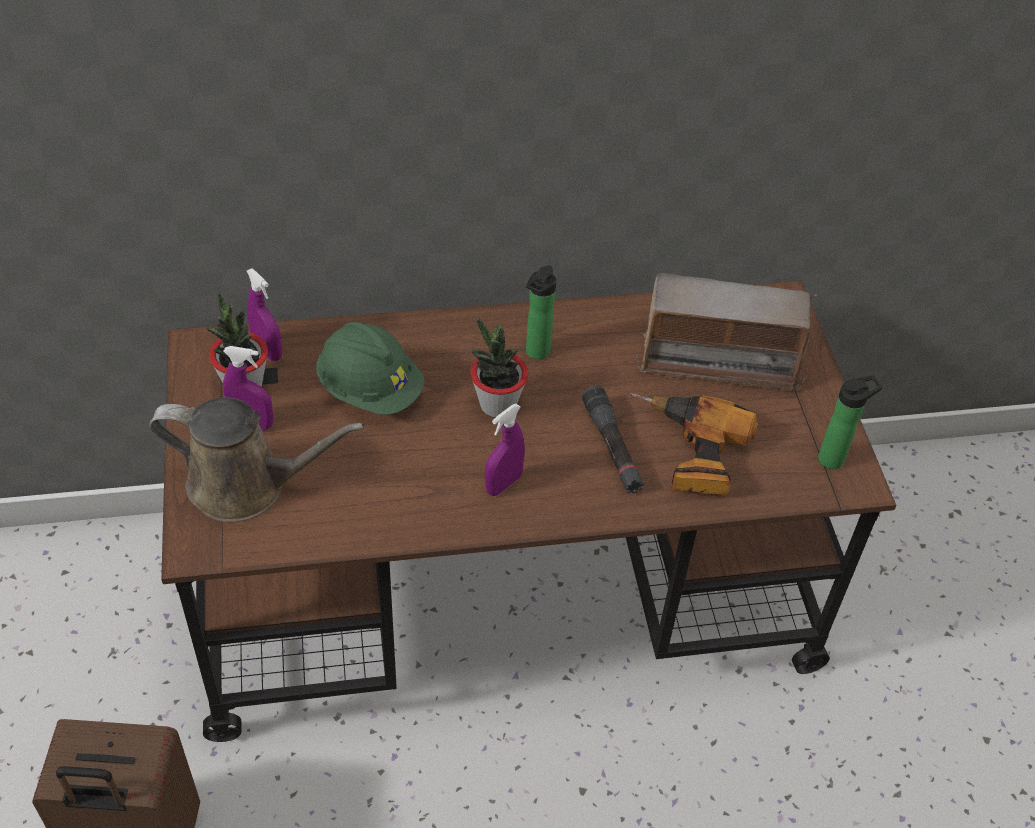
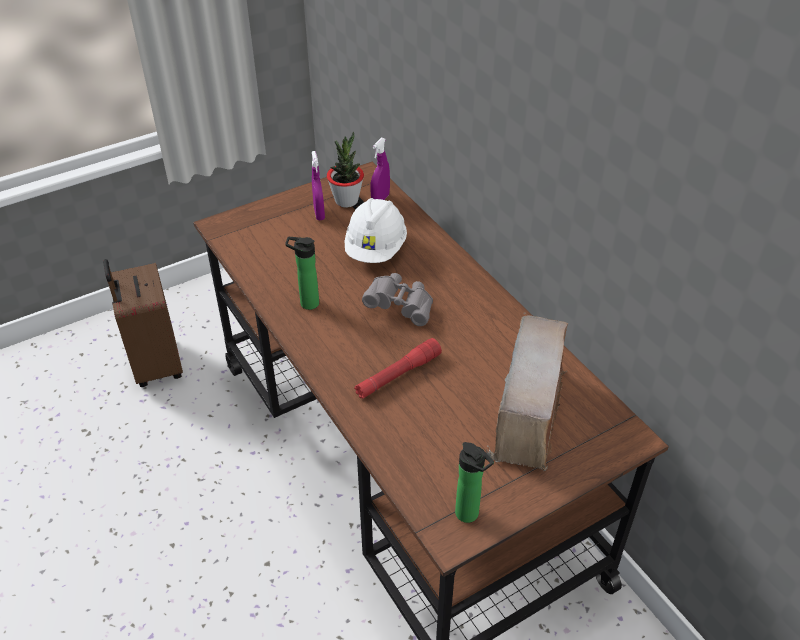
camera: 70 degrees right, 5 degrees down
(247, 485) = (272, 227): brown watering can -> none
(370, 390) = (376, 249): green hard hat -> white hard hat
(497, 404) = (400, 307): potted plant -> grey binoculars
(503, 484) = (332, 331): purple spray bottle -> none
(536, 353) = (461, 311): bottle -> bottle (306, 303)
(612, 447) = (398, 375): black flashlight -> red flashlight
(690, 453) = (419, 420): power drill -> none
(719, 361) = (527, 414): radio -> radio turned 150 degrees counterclockwise

